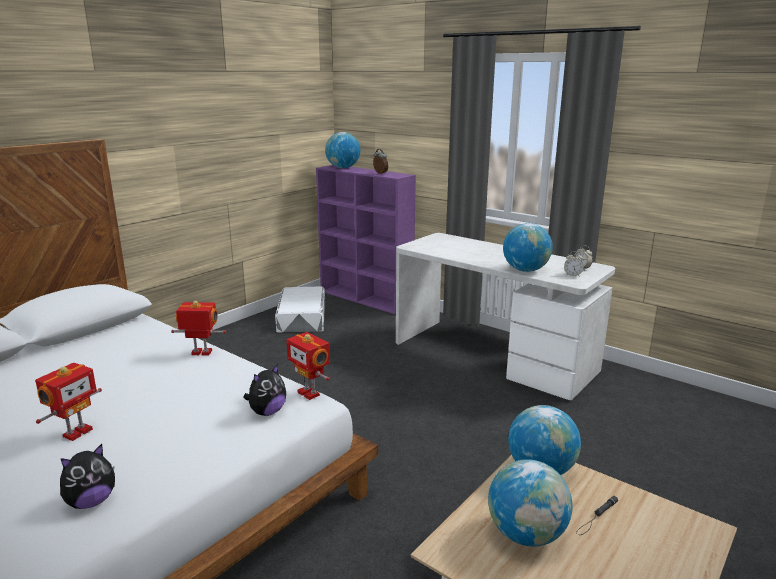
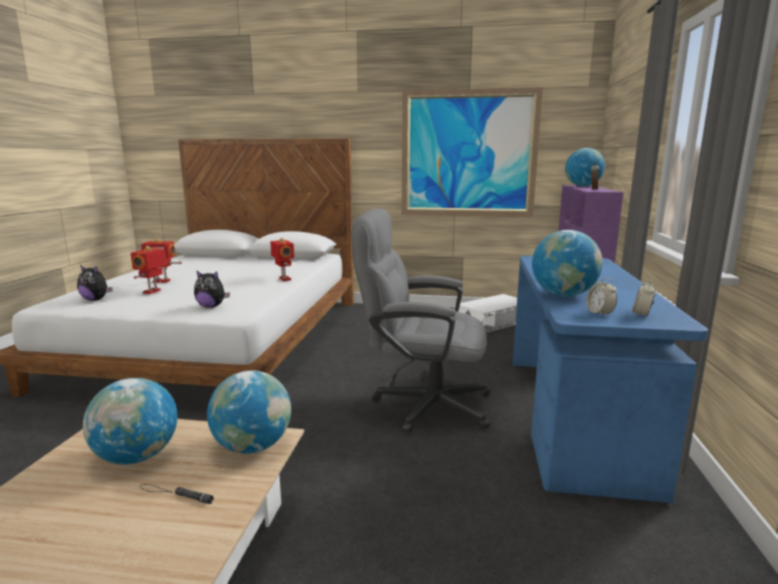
camera: 60 degrees right, 5 degrees down
(235, 145) = (468, 154): none -> picture
(309, 393) = (249, 310): toy robot -> toy robot (153, 292)
(425, 403) = (421, 404): none -> grey office chair
(493, 356) = (574, 416): white desk -> blue desk

